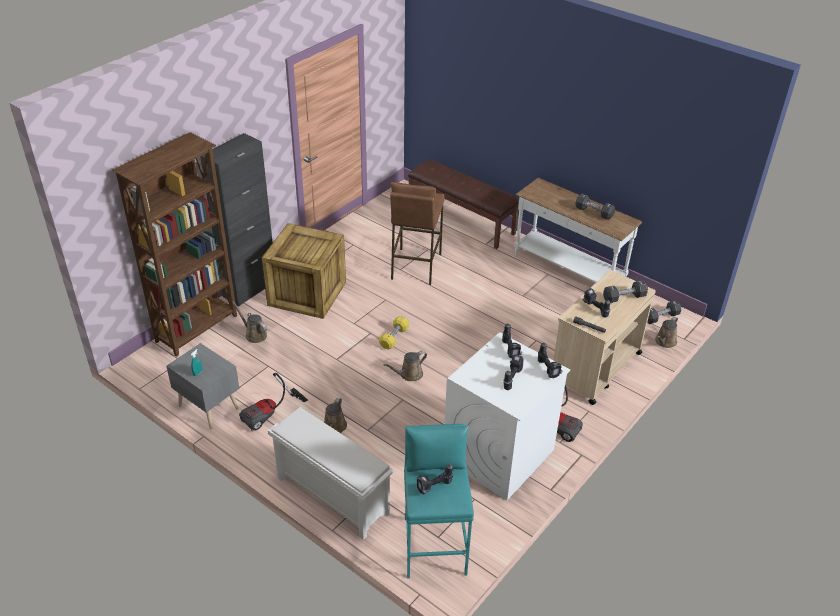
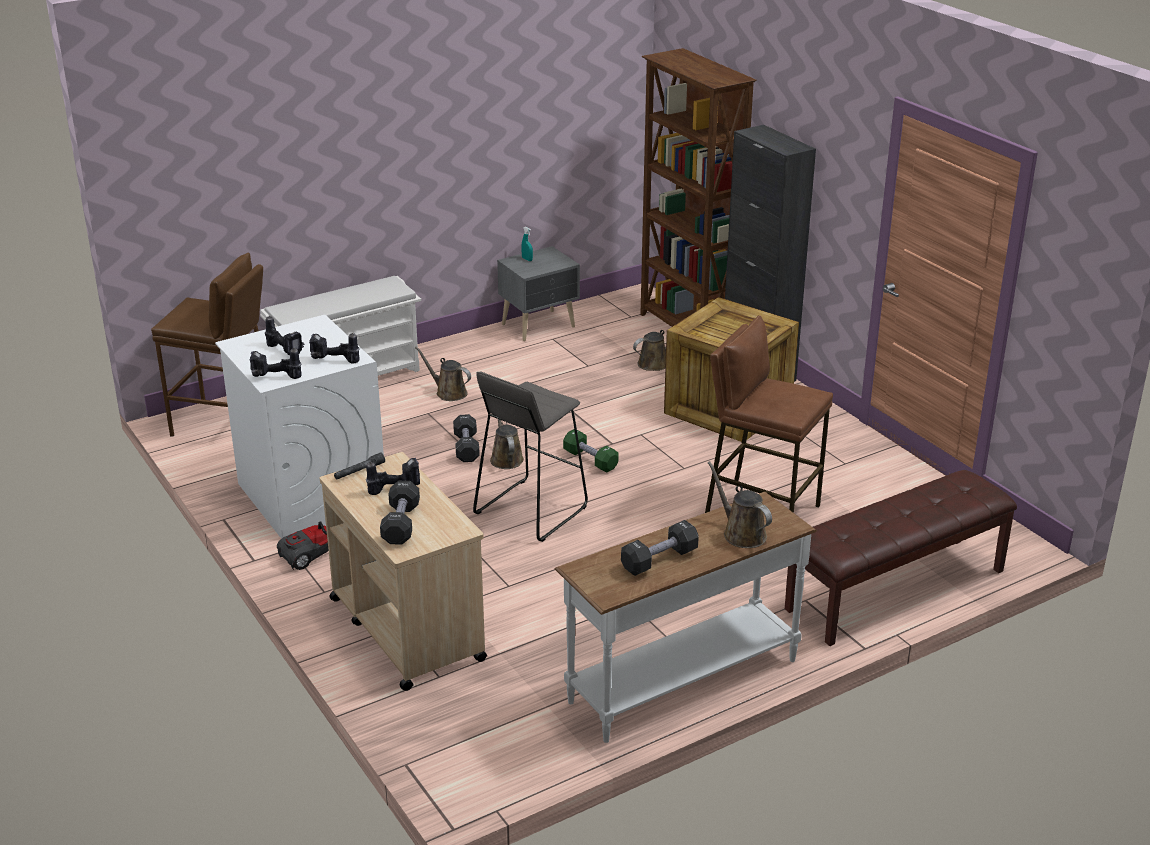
camera: 110 degrees right, 10 degrees down
(270, 415) = (499, 358): vacuum cleaner -> none
(394, 338) = (590, 460): yellow dumbbell -> green dumbbell
(434, 488) = (202, 312): power drill -> none
(434, 545) = (225, 425): turquoise stool -> brown stool
(461, 350) = (530, 510): none -> grey stool
(661, 317) = (481, 757): black dumbbell -> black dumbbell (466, 447)
(664, 342) = (413, 734): brown watering can -> brown watering can (741, 533)

